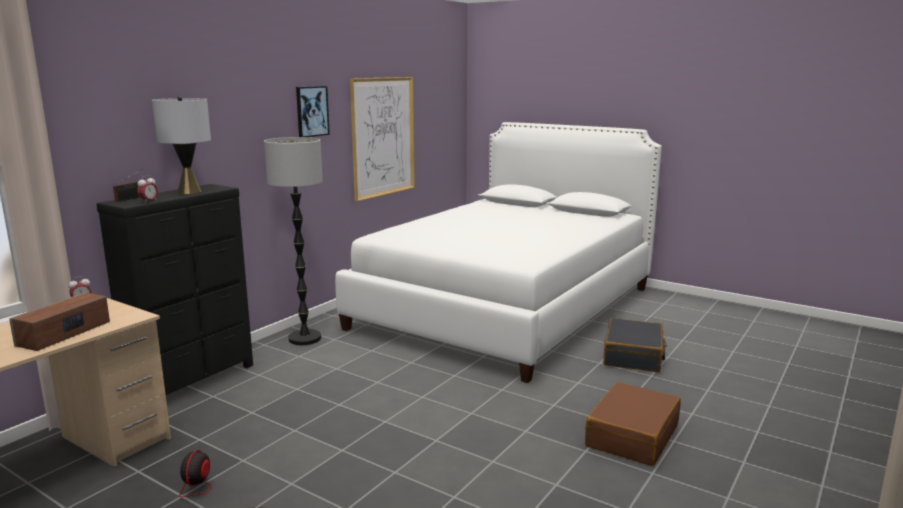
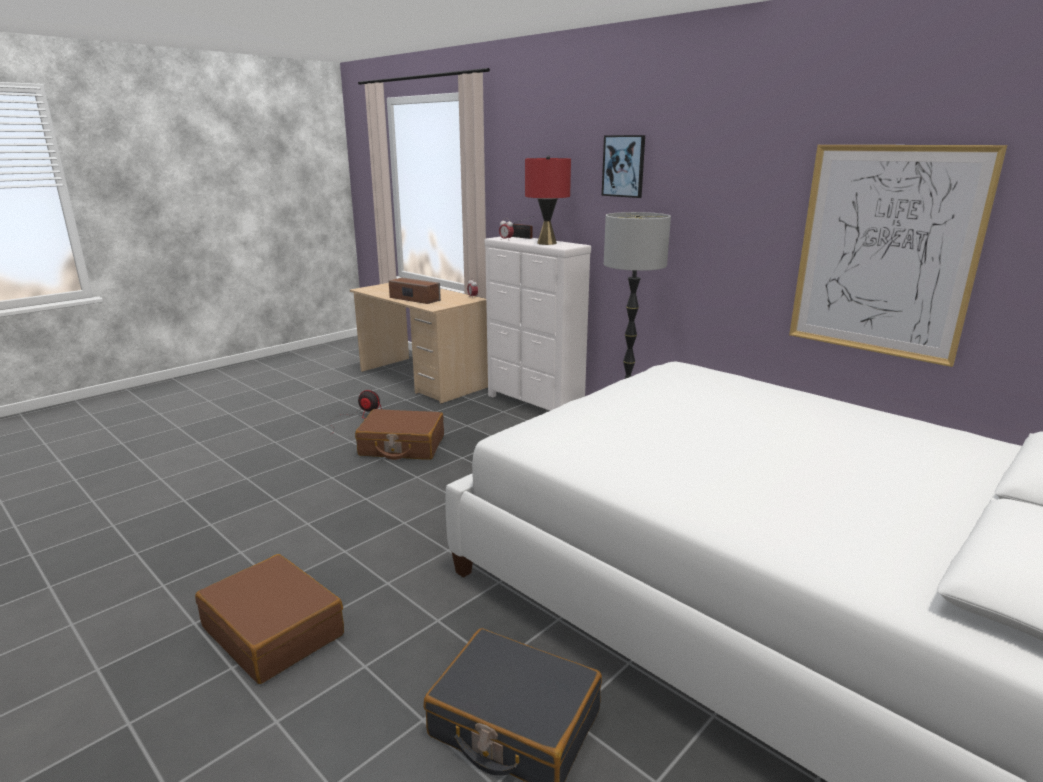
camera: 100 degrees right, 5 degrees up
(189, 192) = (546, 243): grey table lamp -> red table lamp
(194, 381) = (534, 404): black dresser -> white dresser
(309, 443) = (402, 446): none -> brown suitcase
(311, 111) = (735, 188): picture -> picture (624, 166)

